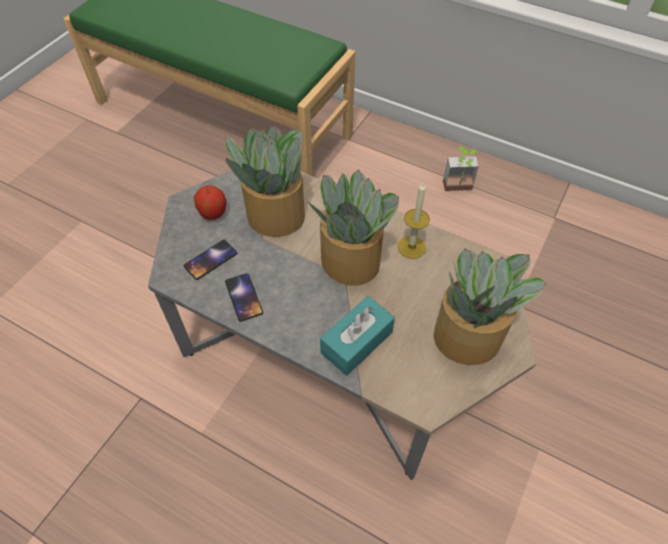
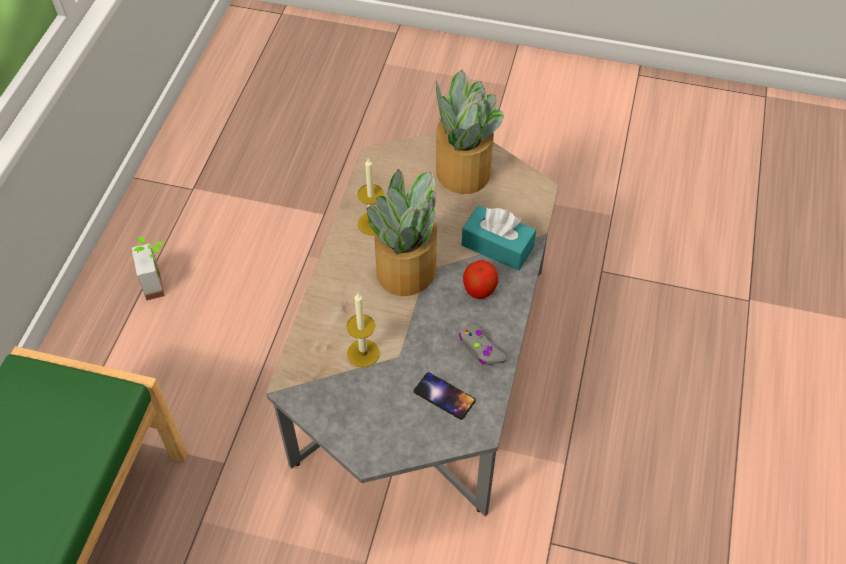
camera: 105 degrees left, 0 degrees up
(213, 213) = (376, 417): apple -> apple (479, 290)
(244, 297) = (481, 349): phone -> grey game controller
(274, 216) = (363, 353): potted plant -> candle

